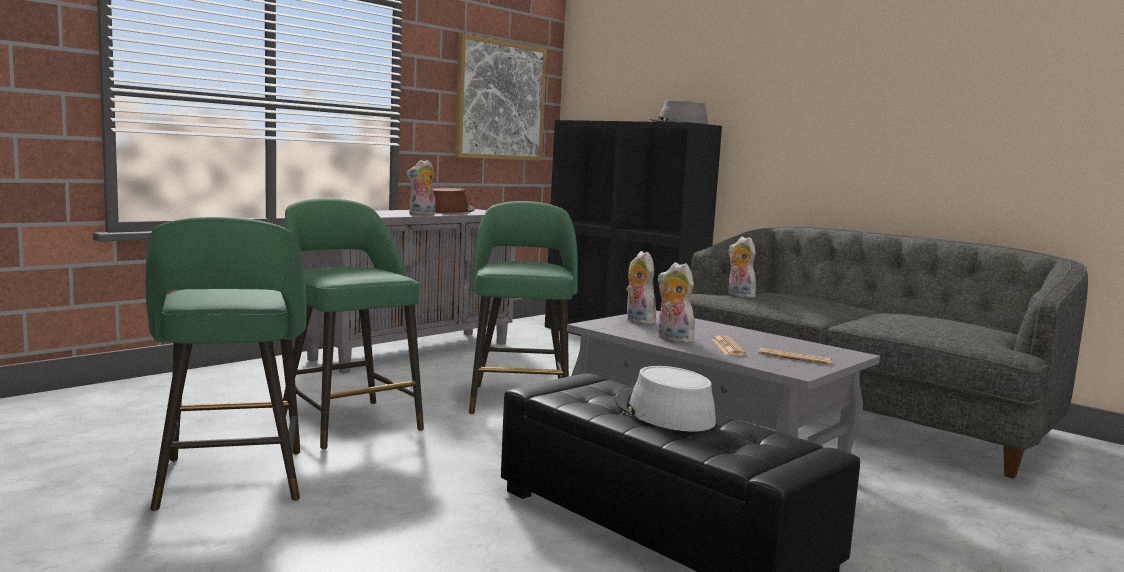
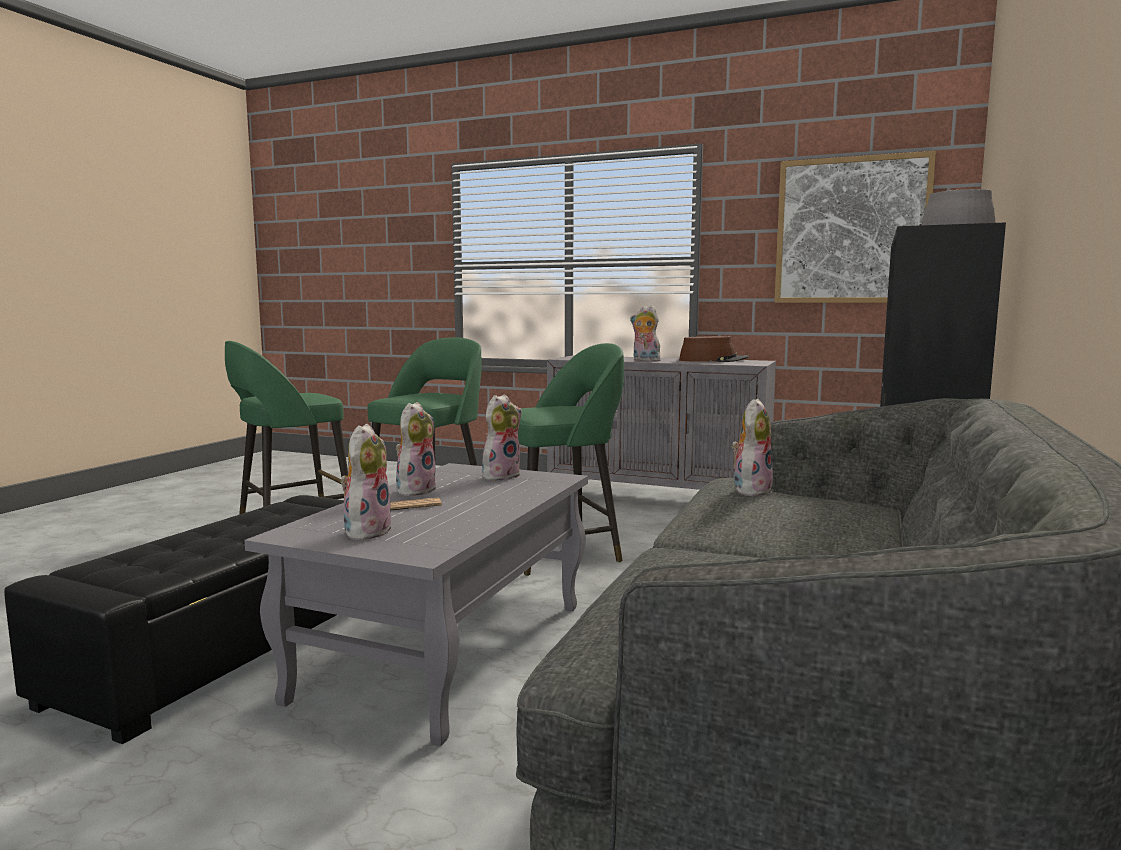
camera: 70 degrees right, 0 degrees up
(663, 412) = (237, 534): grey hat -> none
(794, 358) = (366, 531): newspaper -> plush toy

